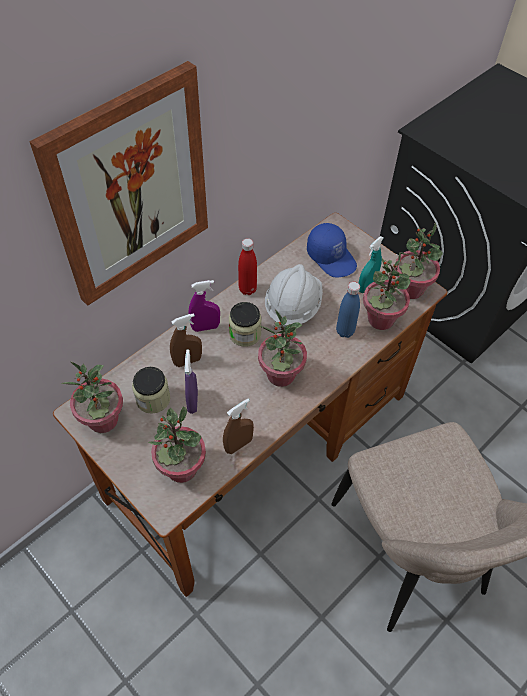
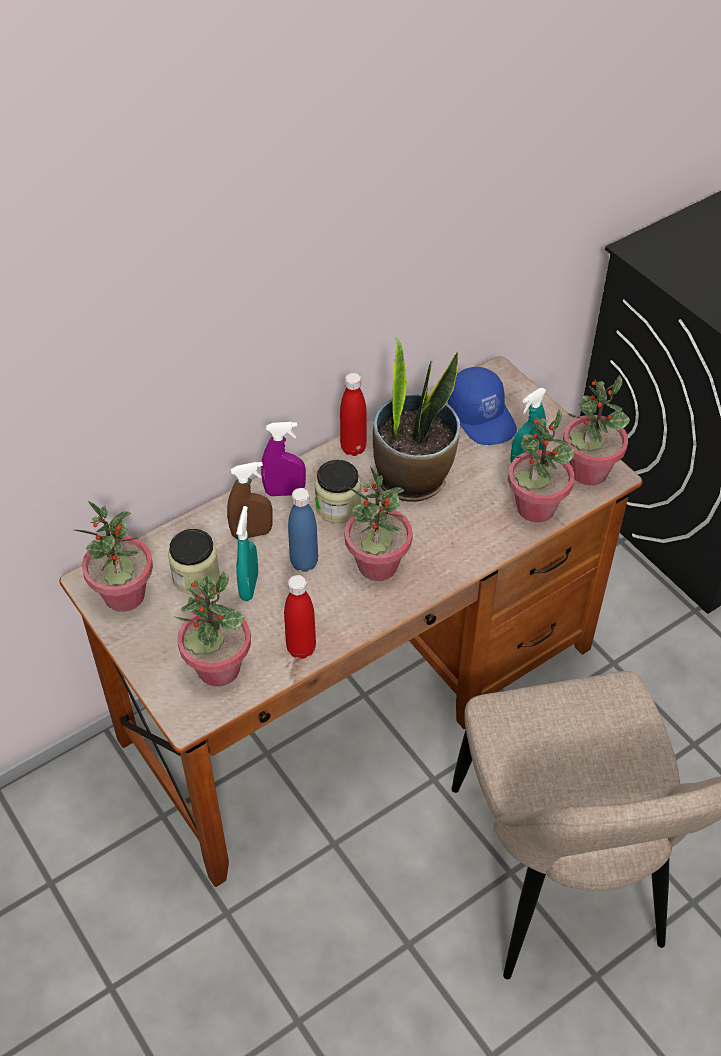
camera: 10 degrees right, 5 degrees down
(130, 189) = (191, 285): picture -> none
(192, 402) = (249, 586): purple spray bottle -> turquoise spray bottle
(238, 445) = (301, 648): brown spray bottle -> red bottle
(293, 306) = (412, 477): white hard hat -> potted plant
(345, 331) = (480, 518): blue bottle -> blue bottle (304, 562)

